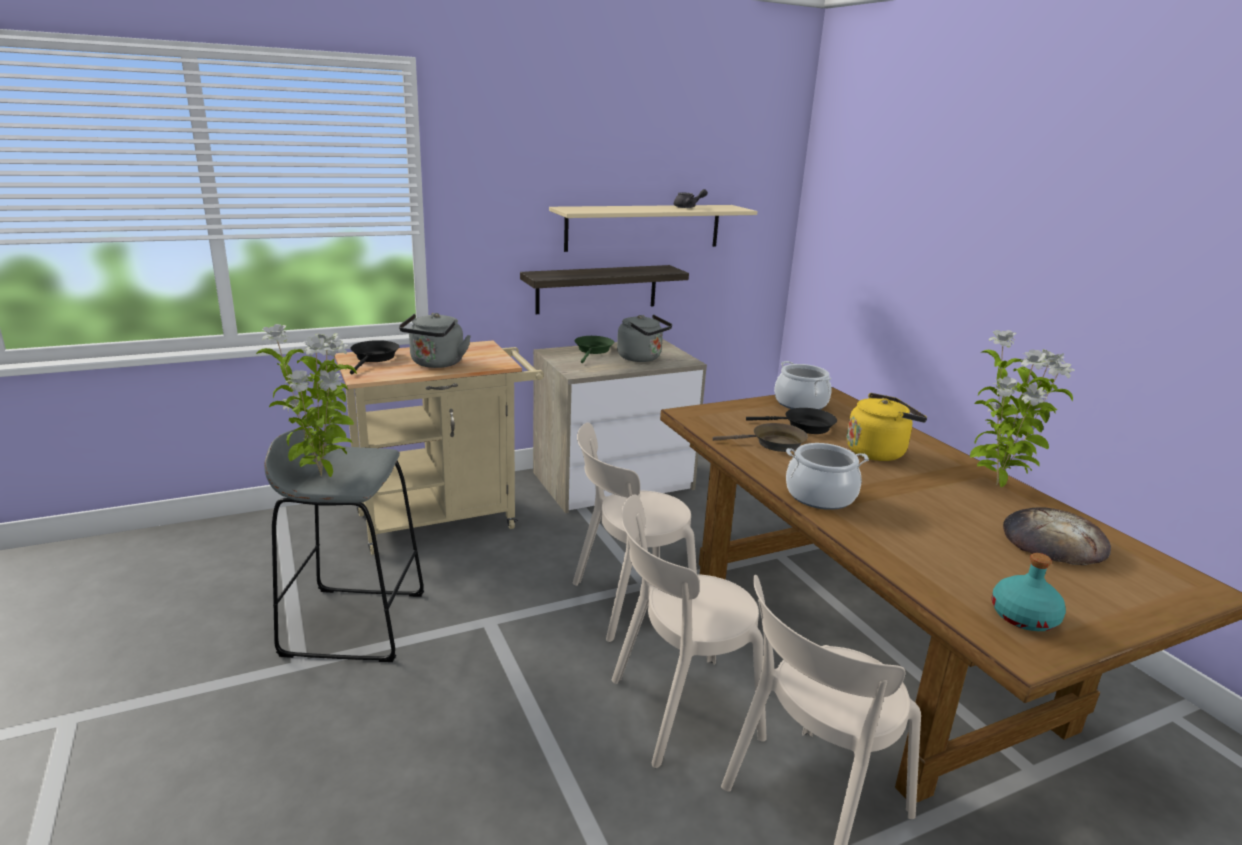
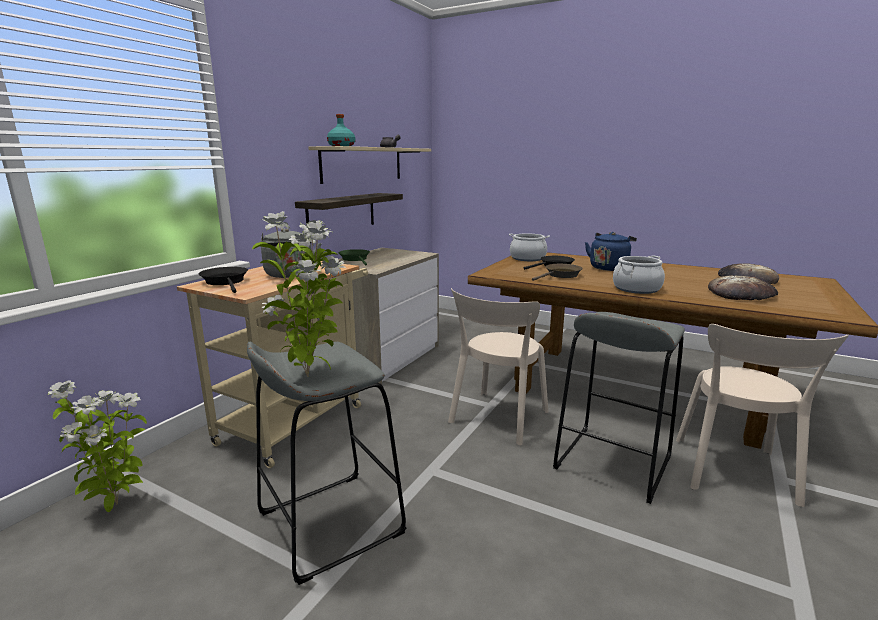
camera: 35 degrees left, 5 degrees down
(642, 358) = (395, 257): grey kettle -> none
(678, 710) = (612, 462): beige chair -> grey stool
(878, 452) = (609, 267): yellow kettle -> blue kettle
(960, 558) = (741, 294): none -> bread
(997, 486) = (679, 268): potted plant -> potted plant (116, 506)
(1024, 617) = (813, 305): turquoise bottle -> turquoise bottle (342, 146)

